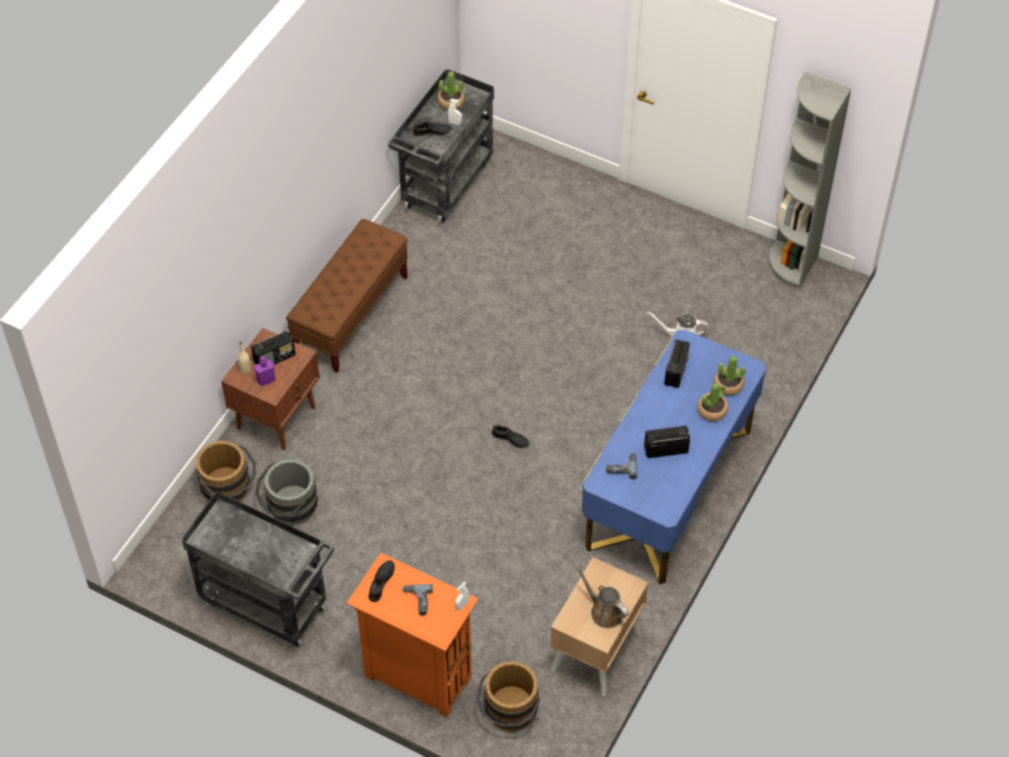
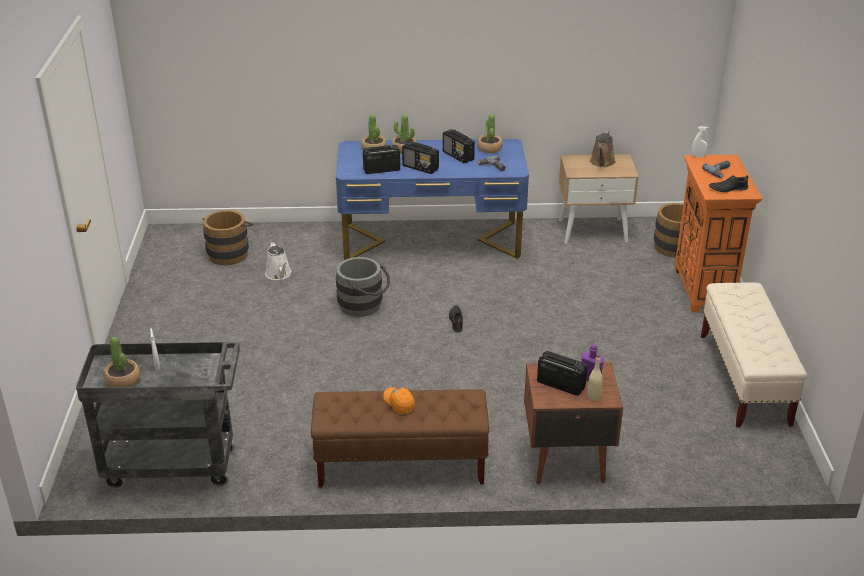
camera: 120 degrees left, 20 degrees down
(229, 490) = (671, 455): brown bucket -> brown bucket (229, 253)
(269, 609) = (744, 379): black cart -> beige bench
(289, 509) = (647, 409): grey bucket -> grey bucket (364, 305)
(352, 275) = (399, 403): none -> orange cap
(432, 132) = (182, 376): black shoe -> none
(659, 405) = (420, 168): none -> radio
(666, 487) = (489, 148): none -> potted plant
(789, 266) = (161, 248): grey bookcase -> none

